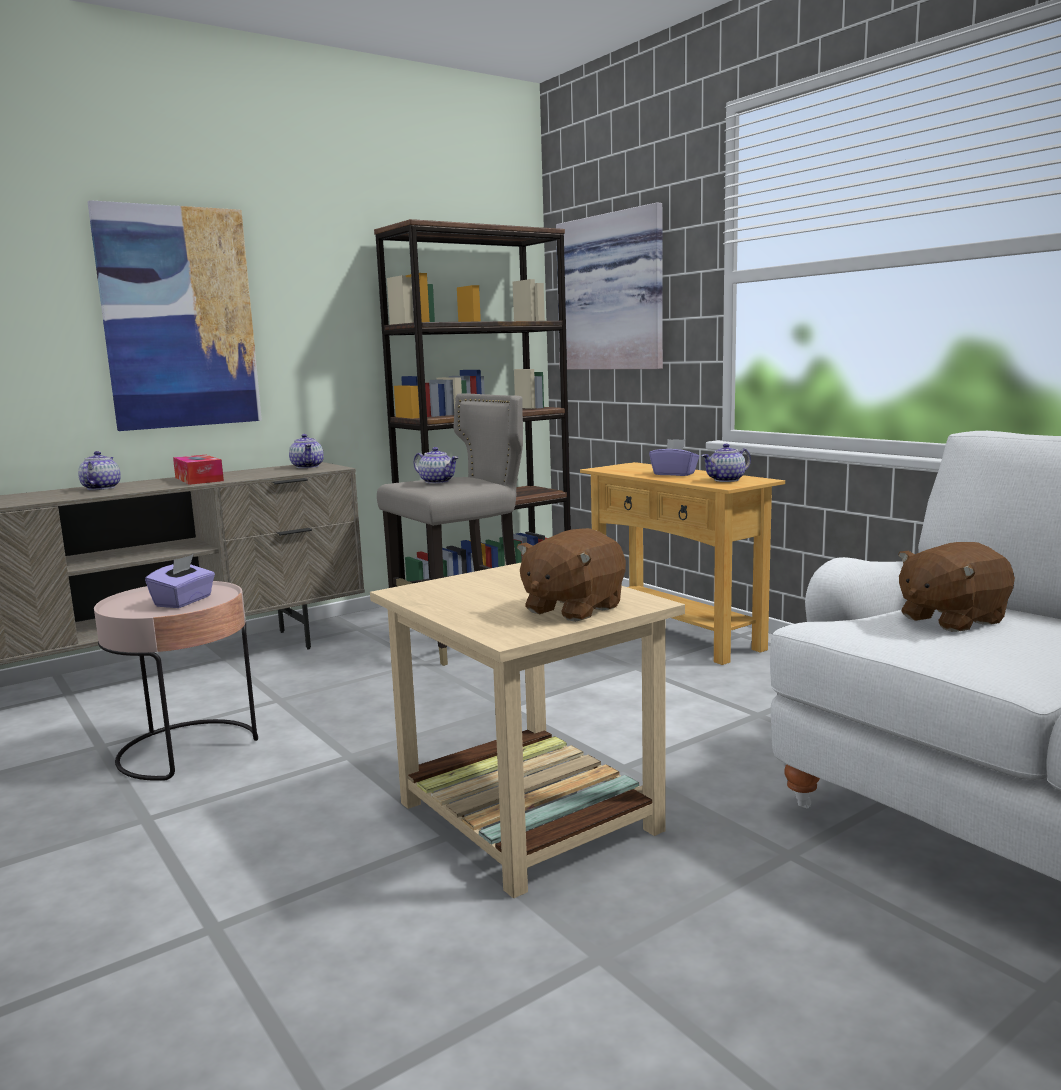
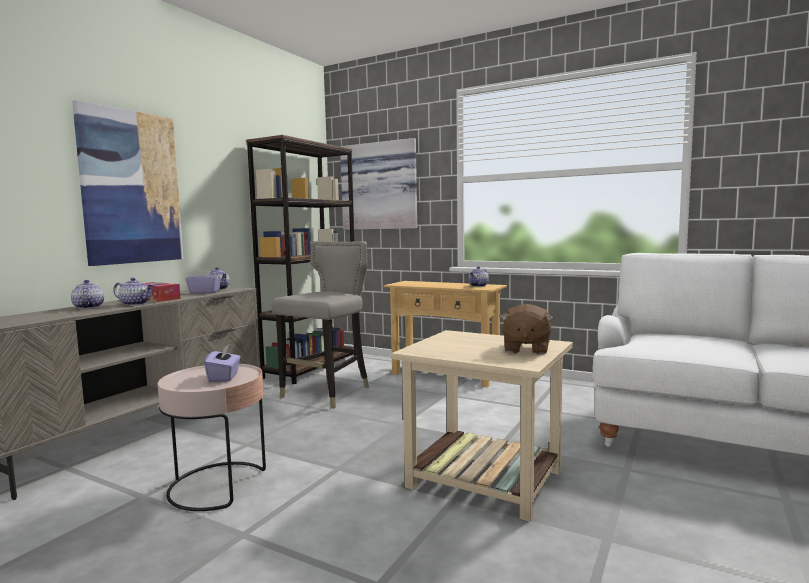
camera: 25 degrees left, 5 degrees down
(437, 481) = (315, 294): teapot -> teapot (135, 304)
(674, 474) = (443, 284): purple tissue box -> purple tissue box (204, 292)
(950, 619) = (669, 339): brown plush toy -> none

